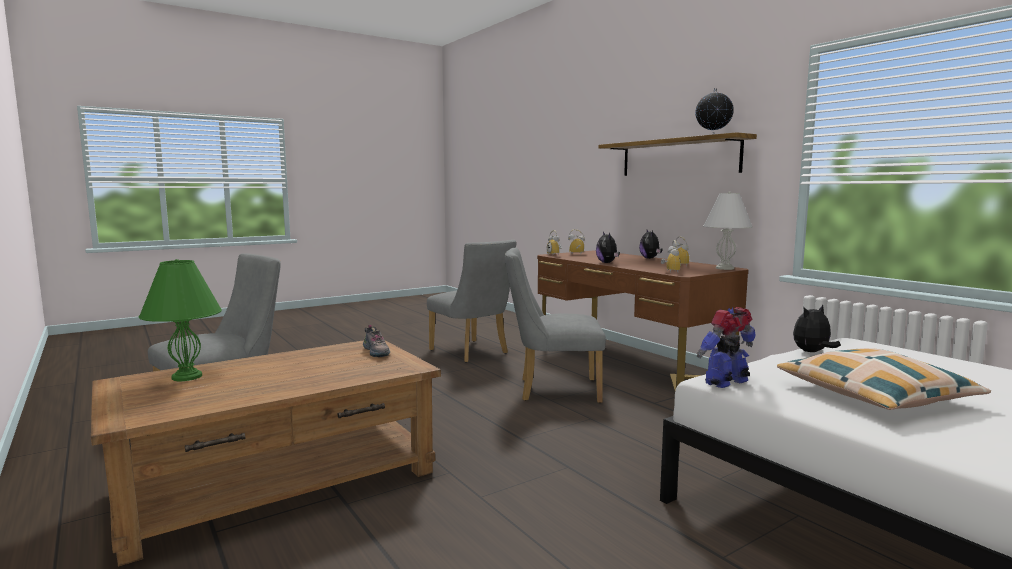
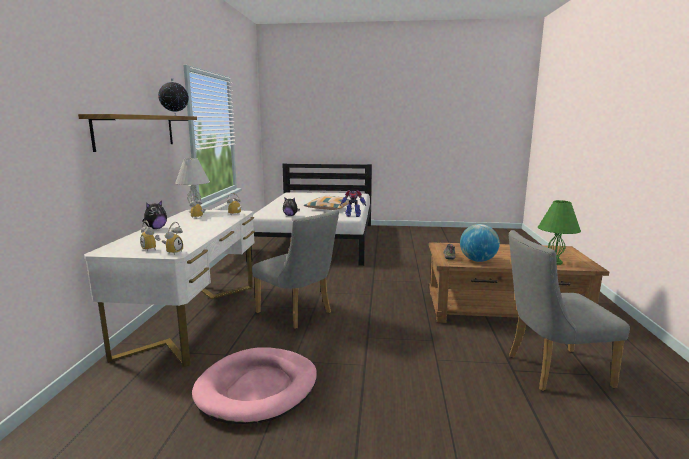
camera: 140 degrees left, 5 degrees up
(326, 354) = (478, 260): none -> globe
(472, 353) = (258, 388): grey chair -> pink dog bed
(607, 263) = (211, 229): plush toy -> none
(629, 363) = (193, 317): brown desk -> white desk

